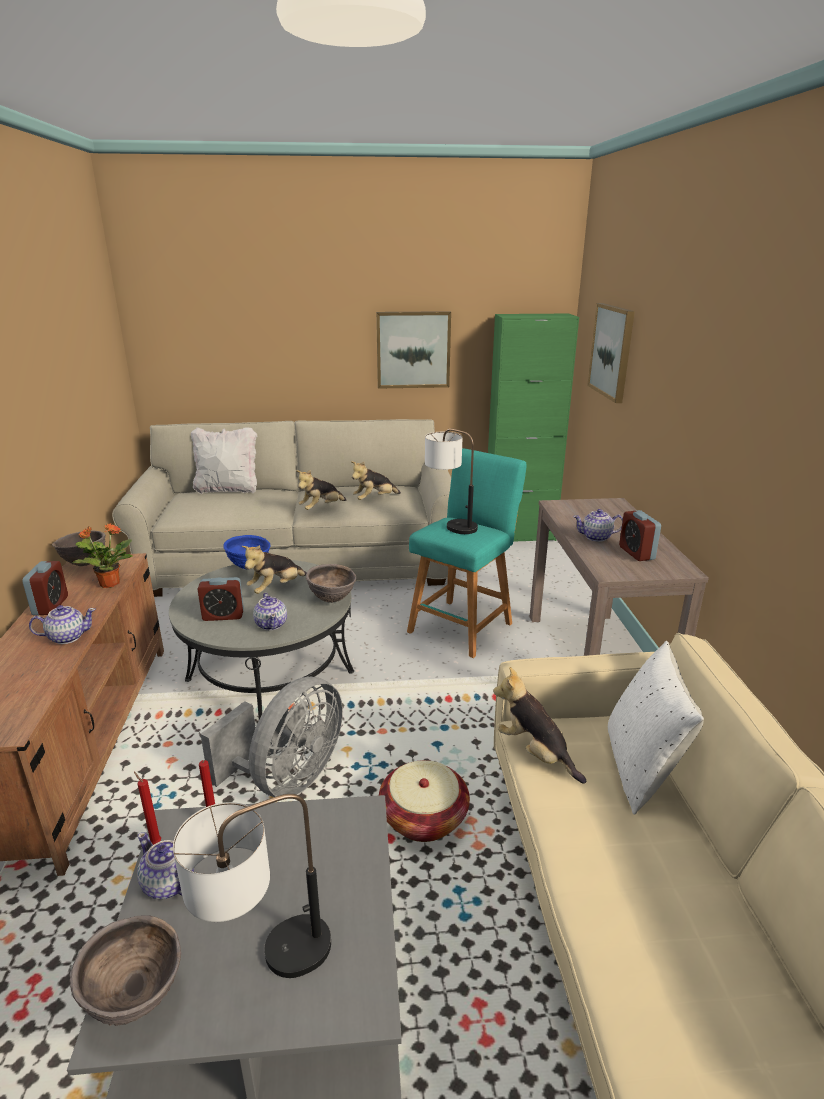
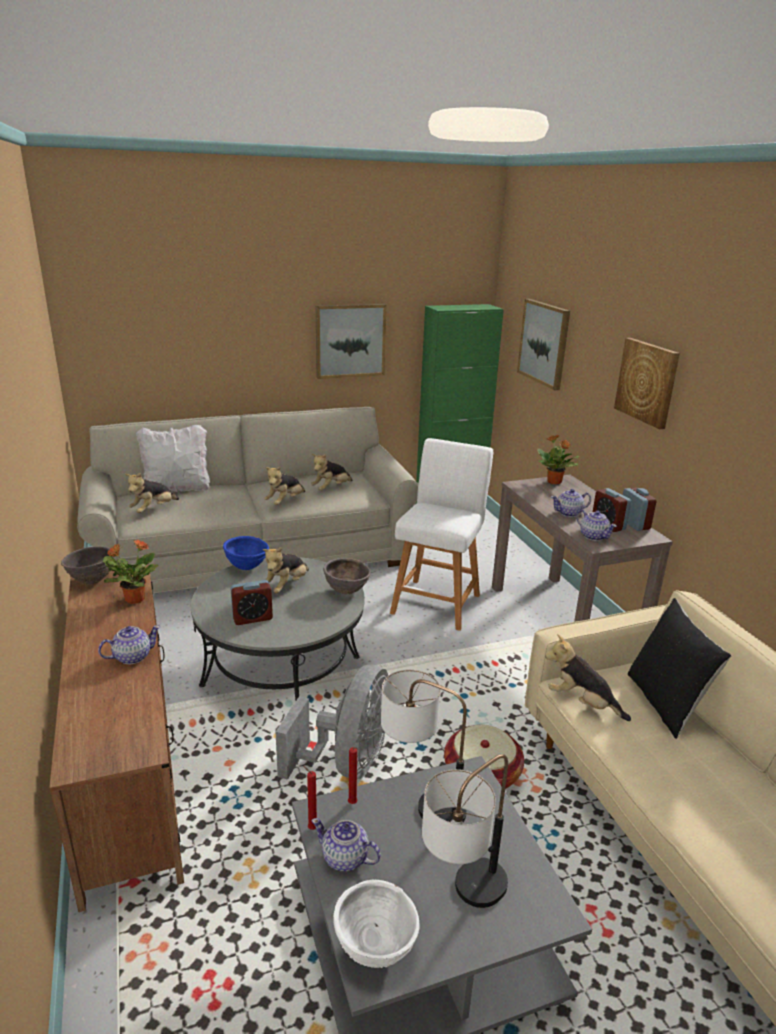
camera: 15 degrees left, 0 degrees up
(50, 606) = (89, 628): alarm clock -> alarm clock (634, 524)
(136, 998) = (375, 948): brown bowl -> white bowl
(194, 506) = (153, 510): none -> plush toy
(271, 624) = (304, 621): teapot -> teapot (593, 536)
(450, 523) = (428, 509): table lamp -> table lamp (420, 800)
(463, 625) = (437, 601): turquoise stool -> white stool
(599, 504) = (554, 482): none -> potted plant
(641, 769) = (665, 703): white pillow -> black pillow
(697, 386) = (647, 382): none -> picture

